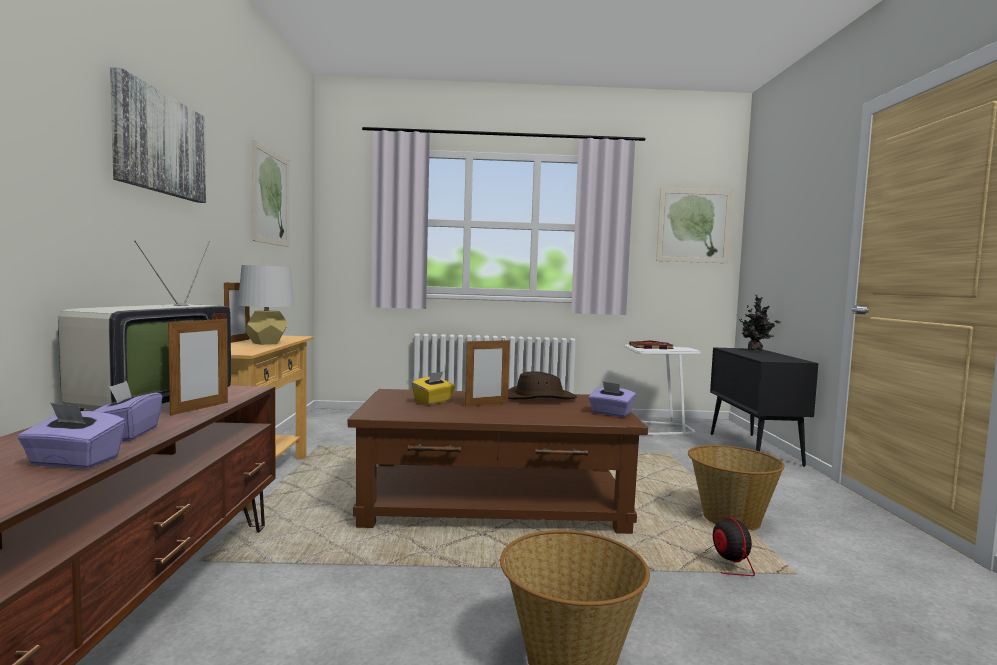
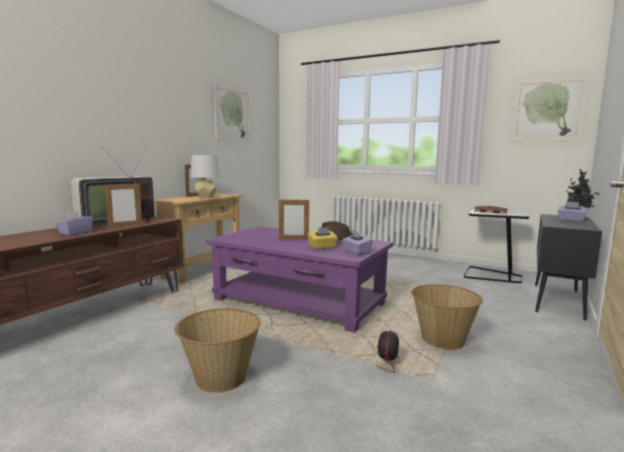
camera: 30 degrees right, 5 degrees up
(74, 462) = (37, 240): purple tissue box -> purple tissue box (571, 220)
(159, 144) = (137, 95): picture -> none
(433, 401) = (268, 235): yellow tissue box -> yellow tissue box (322, 247)
(495, 505) = (299, 302): brown coffee table -> purple coffee table
(656, 429) = (491, 275): white side table -> black side table

